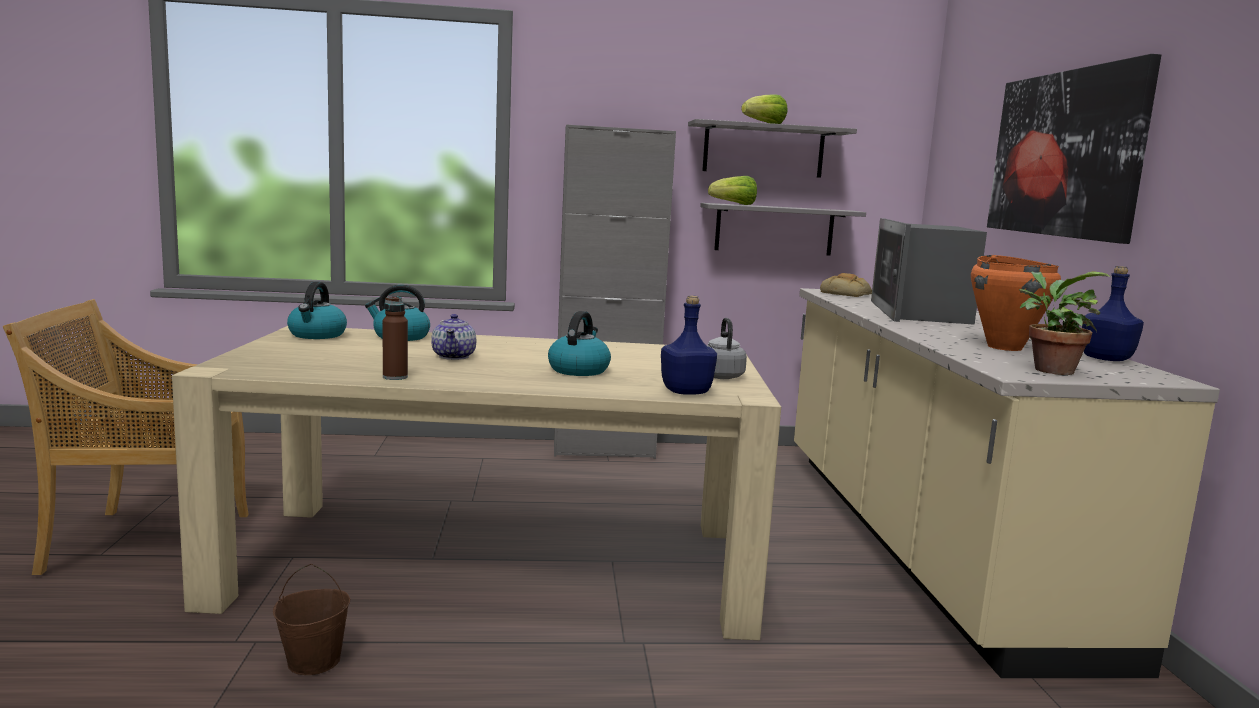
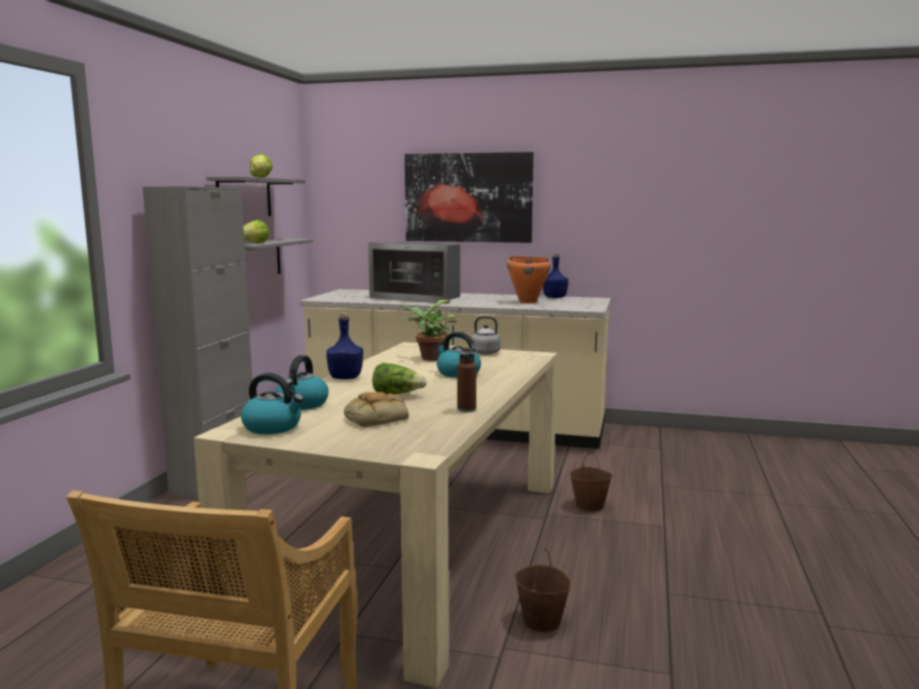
camera: 70 degrees left, 0 degrees up
(454, 356) = (397, 394): teapot -> lettuce
(685, 392) = (523, 362): blue bottle -> blue bottle (345, 378)
(702, 680) = (590, 506): none -> brown bucket
(847, 294) = (337, 297): bread -> bread (376, 418)
(1048, 370) = (580, 305): potted plant -> potted plant (429, 358)

